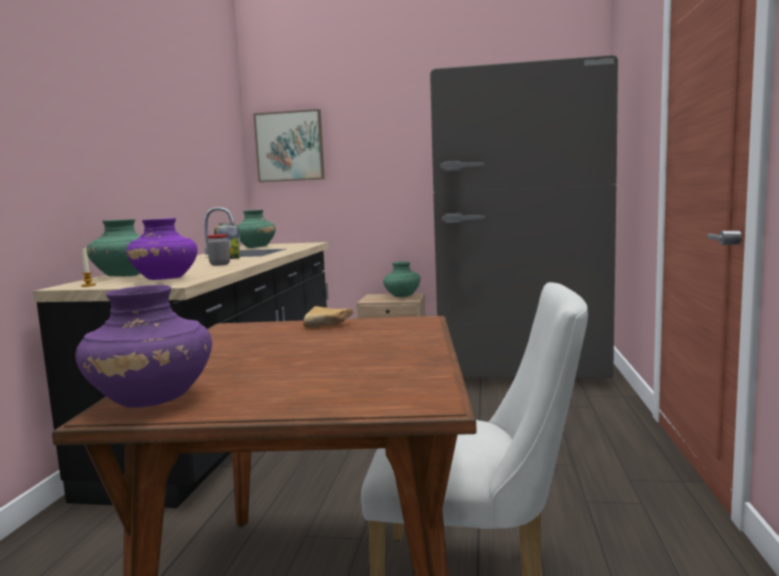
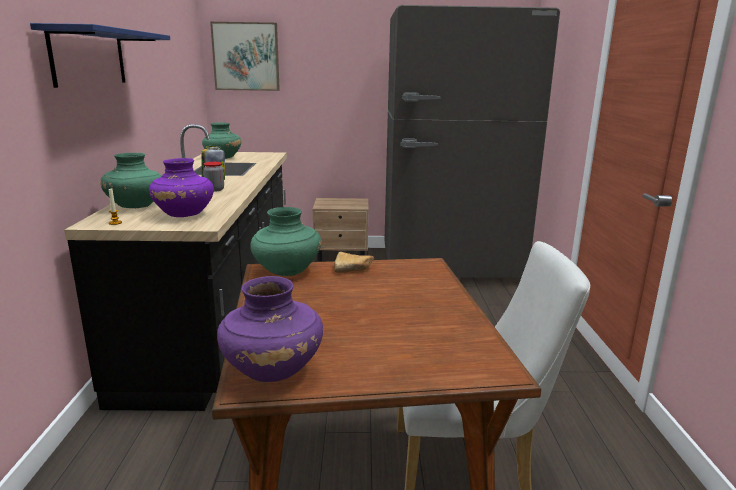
camera: 10 degrees left, 10 degrees up
(88, 126) = (89, 57): none -> blue shelf
(402, 296) = (349, 201): green vase -> green vase (286, 271)

